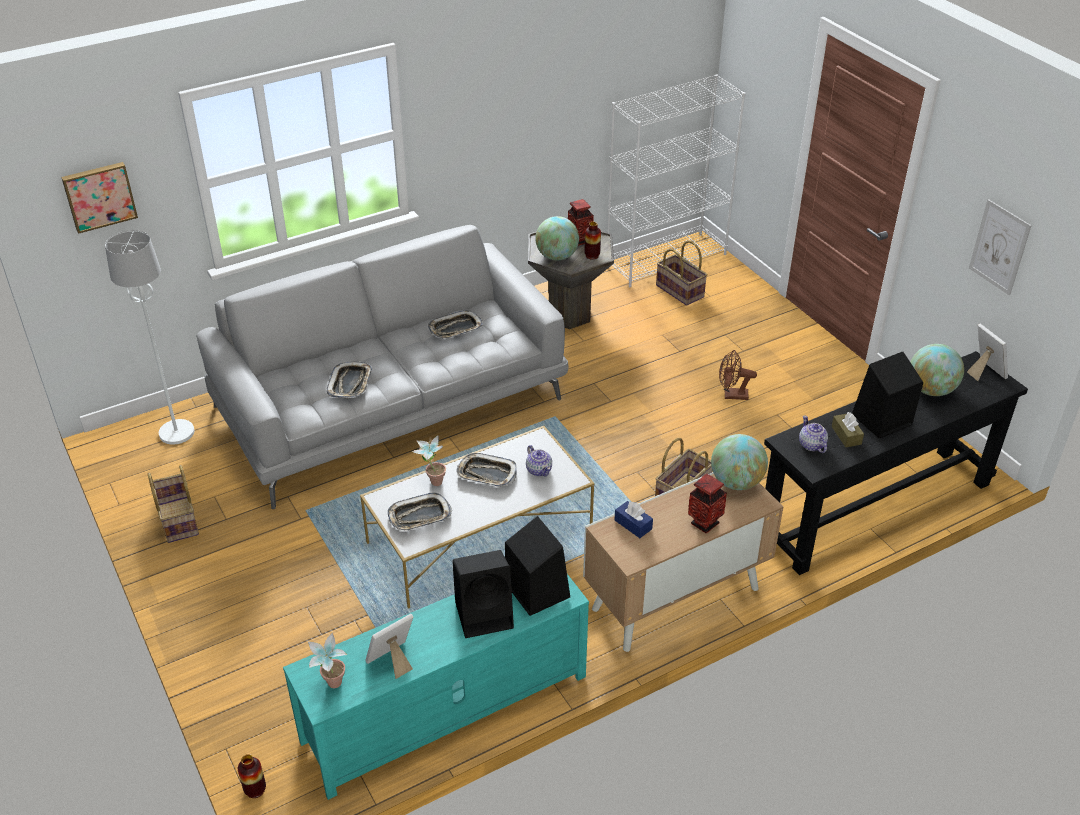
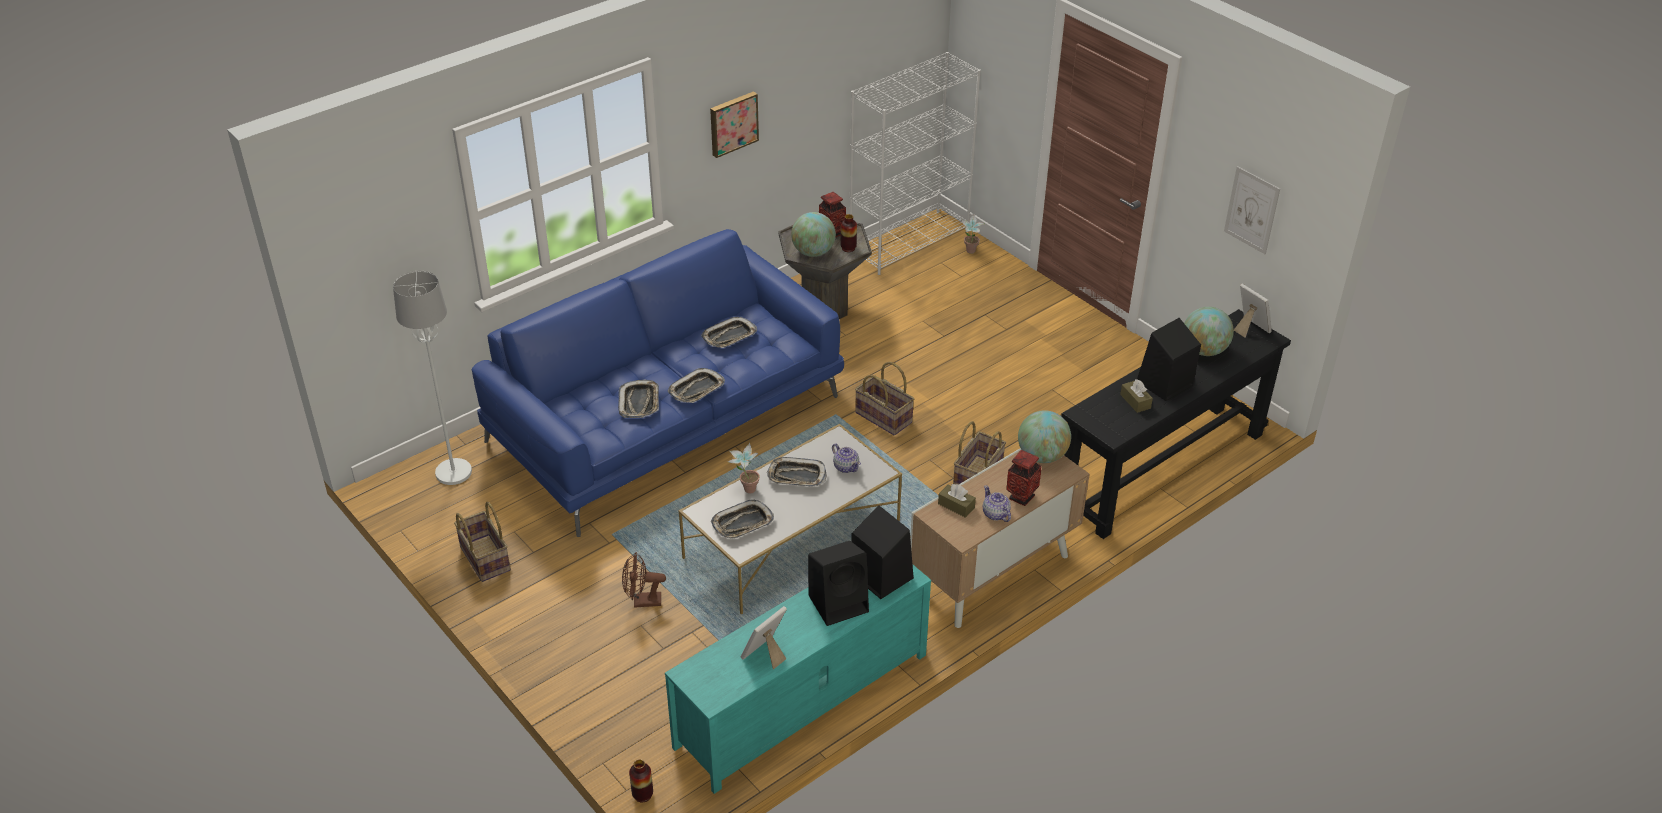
camera: 10 degrees left, 0 degrees up
(99, 196) = (378, 239): picture -> picture (733, 123)
(332, 687) = (716, 683): potted plant -> potted plant (970, 253)
(391, 403) = (667, 418): grey sofa -> blue sofa
(409, 377) = (697, 390): none -> tray
(633, 524) = (956, 506): blue tissue box -> brown tissue box
(680, 291) = (931, 274): basket -> basket (884, 417)
(731, 395) = (1004, 375): brown fan -> brown fan (642, 602)
(811, 445) = (1106, 414): teapot -> teapot (995, 514)

